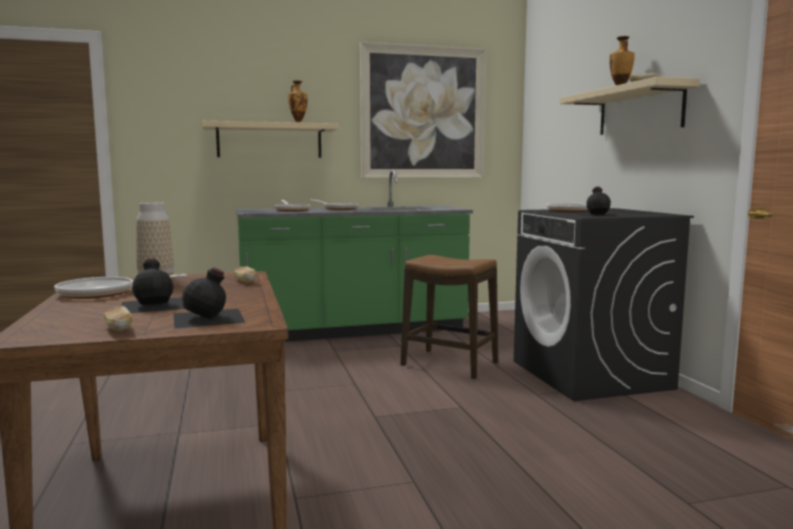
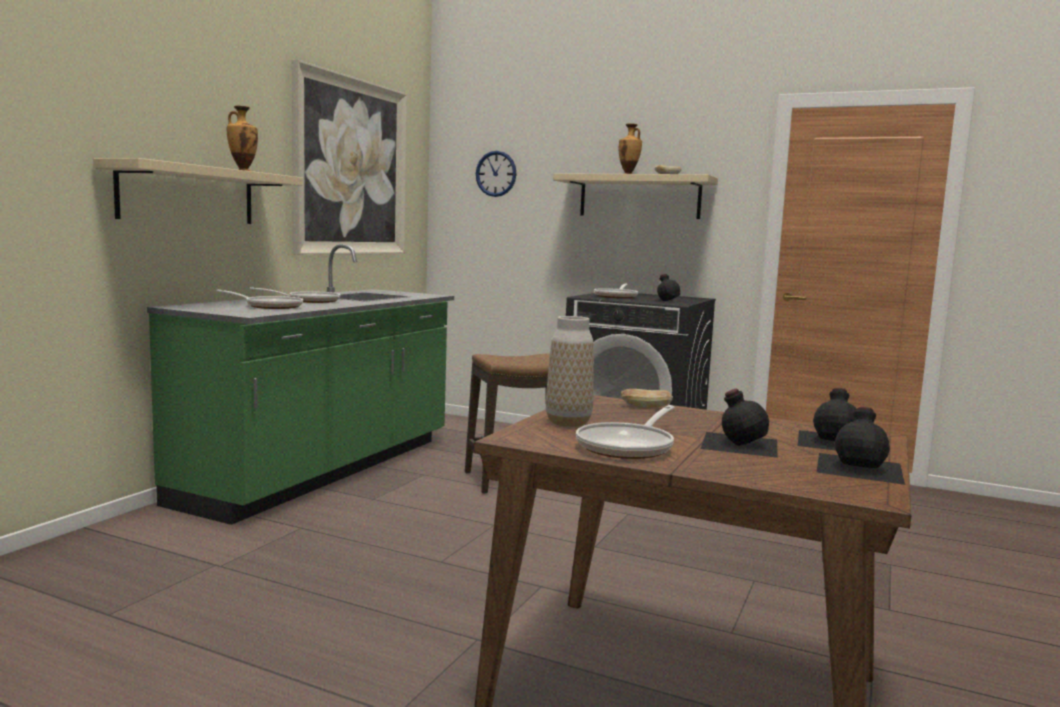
camera: 50 degrees left, 0 degrees up
(118, 329) = (861, 467): bread -> black bottle
(554, 104) = (496, 173): none -> wall clock

